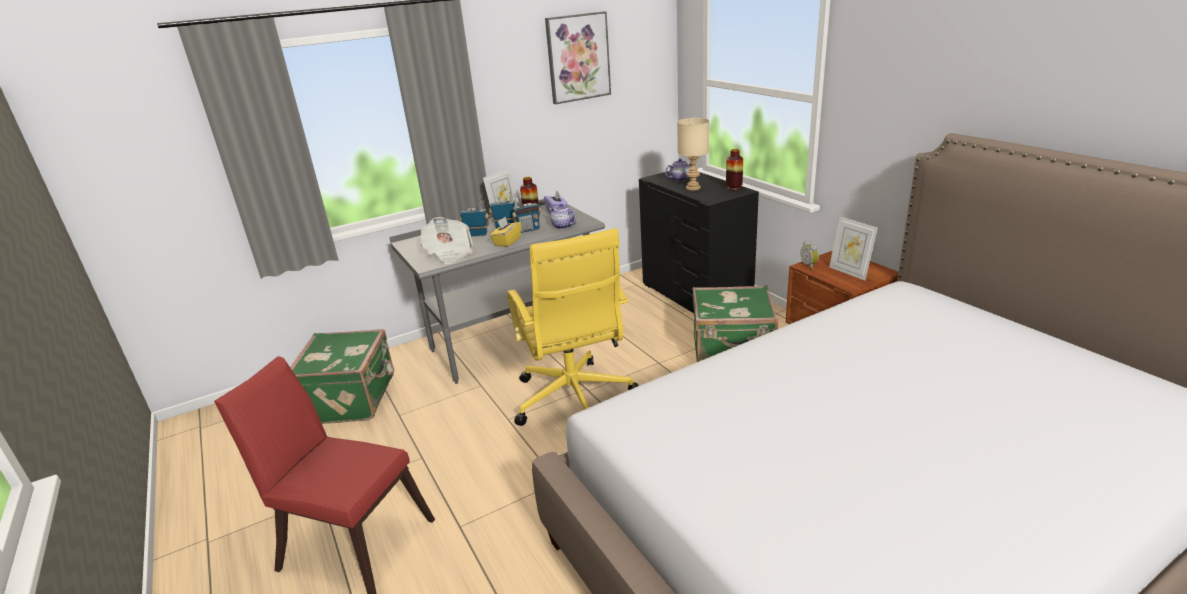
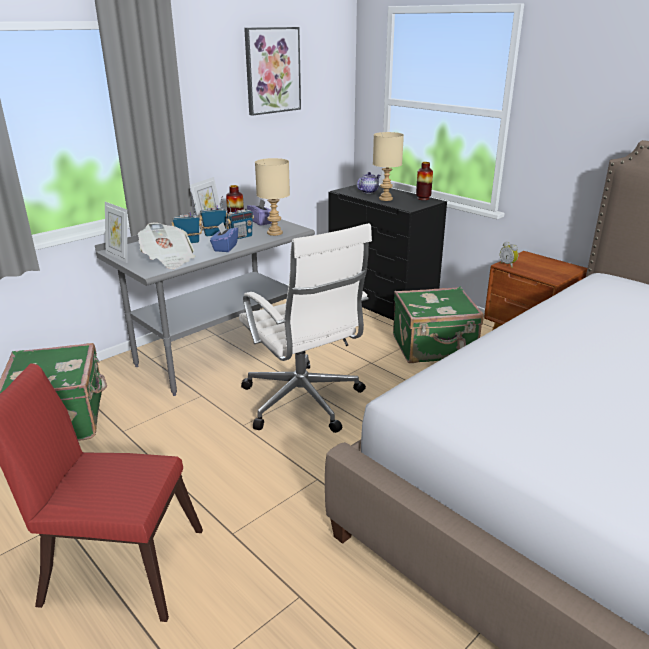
camera: 15 degrees left, 0 degrees up
(507, 242) = (225, 248): yellow tissue box -> blue tissue box
(562, 226) = (274, 233): teapot -> beige table lamp
(574, 400) = (303, 402): yellow office chair -> white office chair
(849, 272) = (545, 269): picture frame -> picture frame (120, 256)

